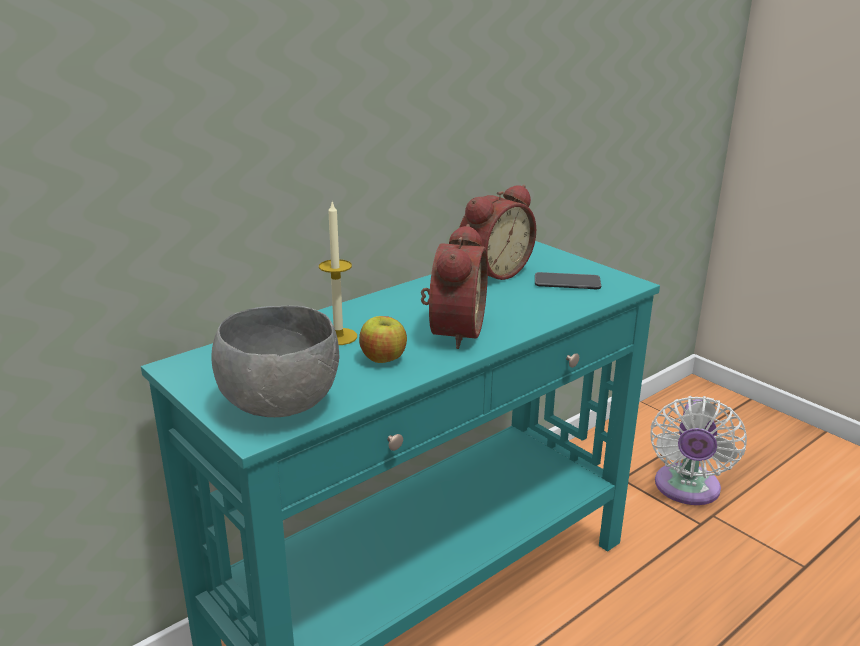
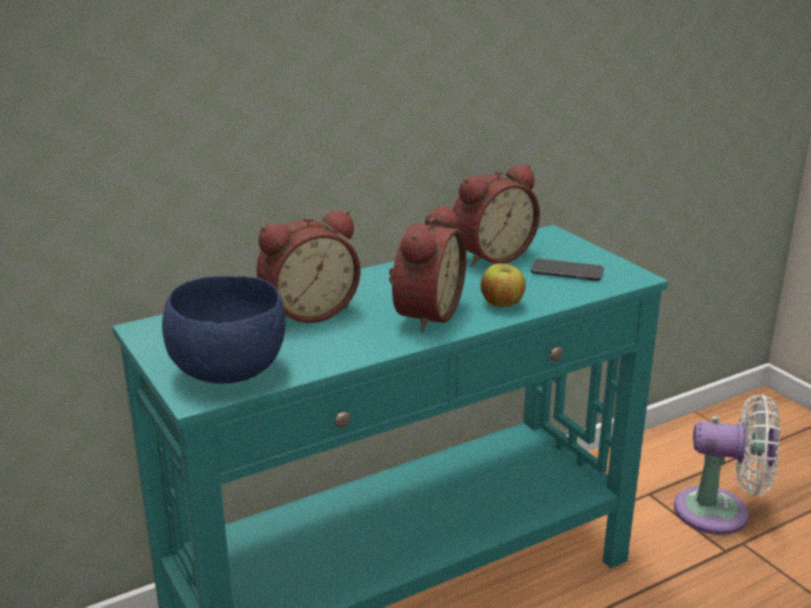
camera: 10 degrees right, 0 degrees up
(281, 404) = (230, 371): grey bowl -> blue bowl
(338, 336) = (308, 311): candle -> alarm clock
(383, 359) = (343, 336): apple -> apple (502, 304)
(686, 490) = (720, 512): white fan -> white fan turned 105 degrees counterclockwise

